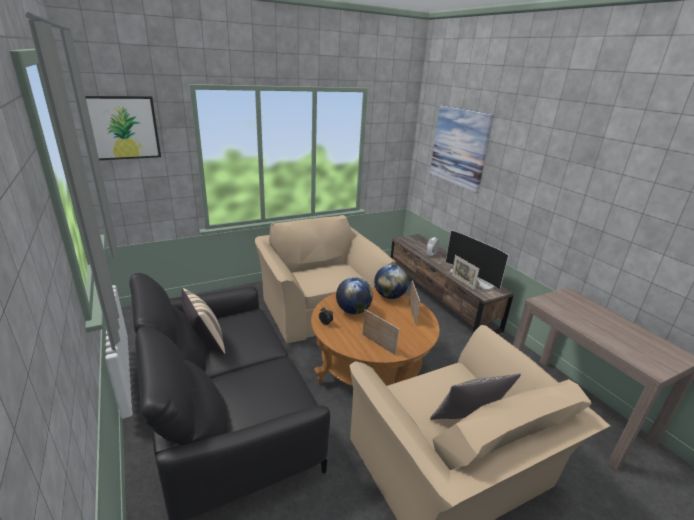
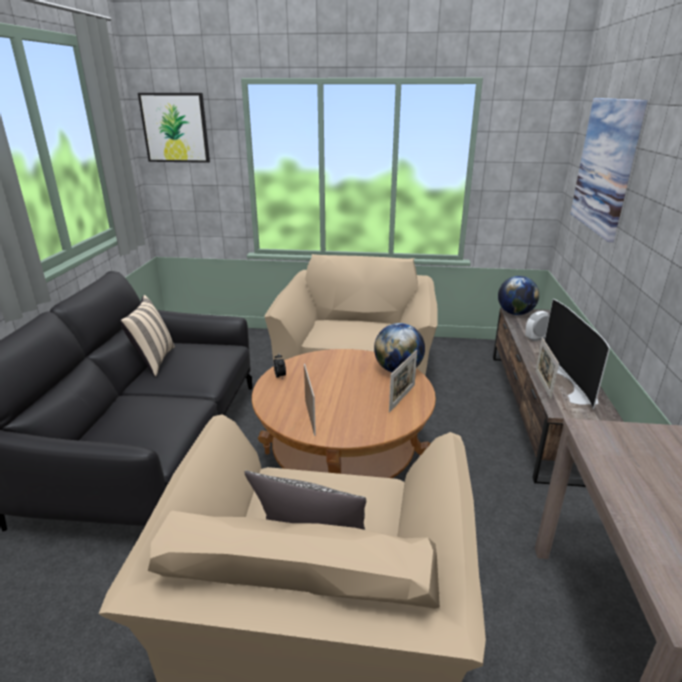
camera: 35 degrees right, 0 degrees up
(353, 311) = (329, 373): globe -> globe (515, 313)

